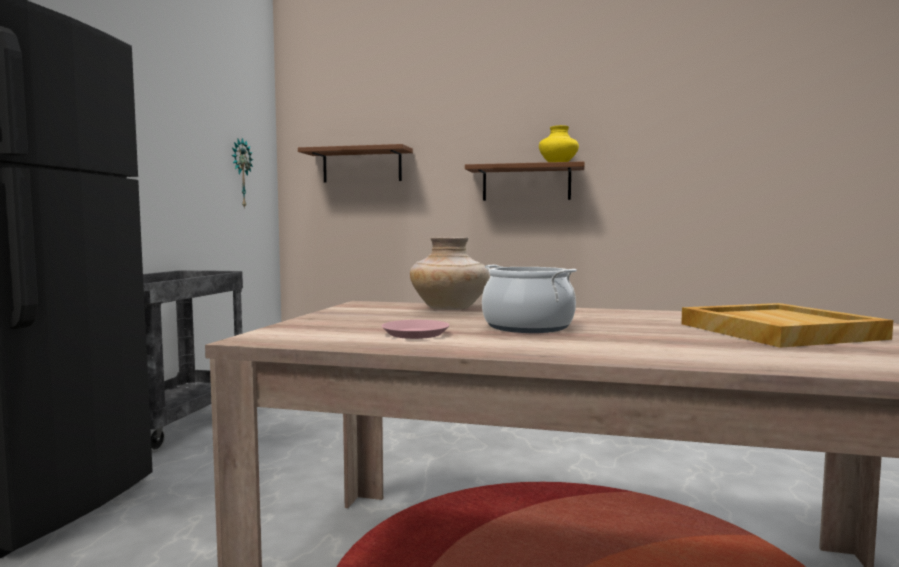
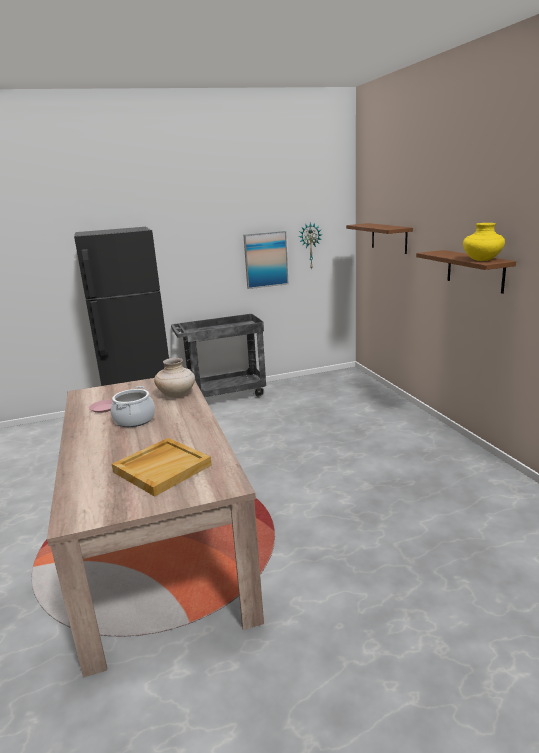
camera: 60 degrees right, 15 degrees up
(195, 181) = (266, 259): none -> picture

